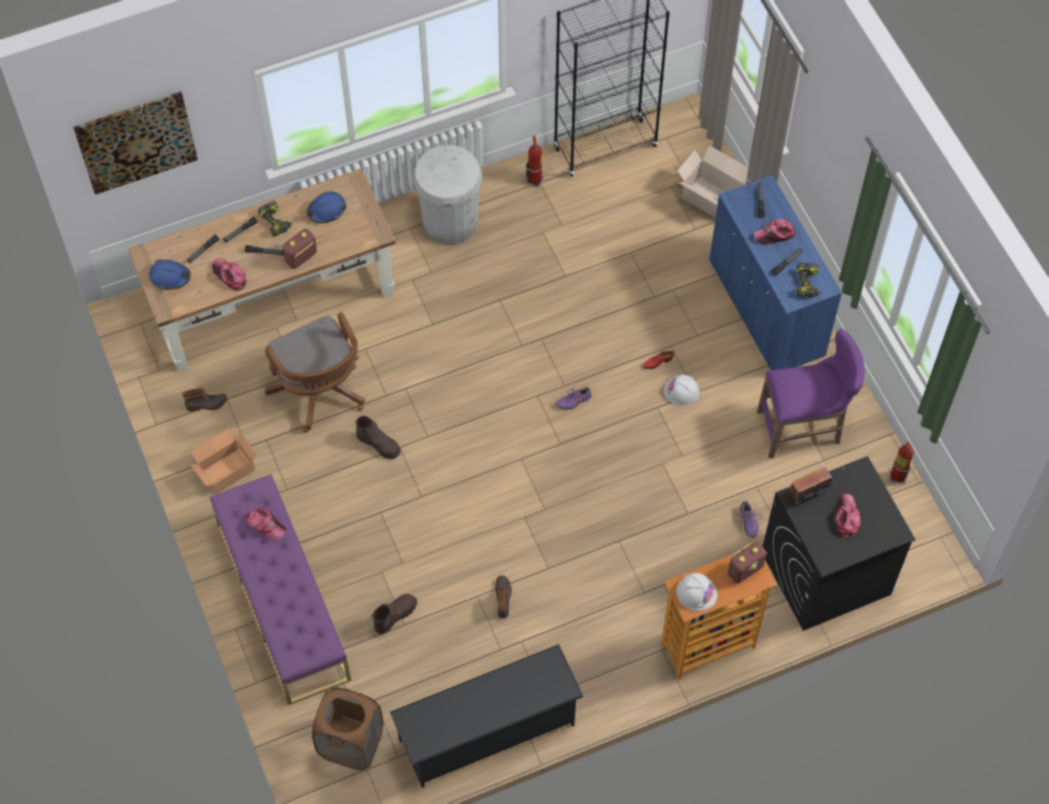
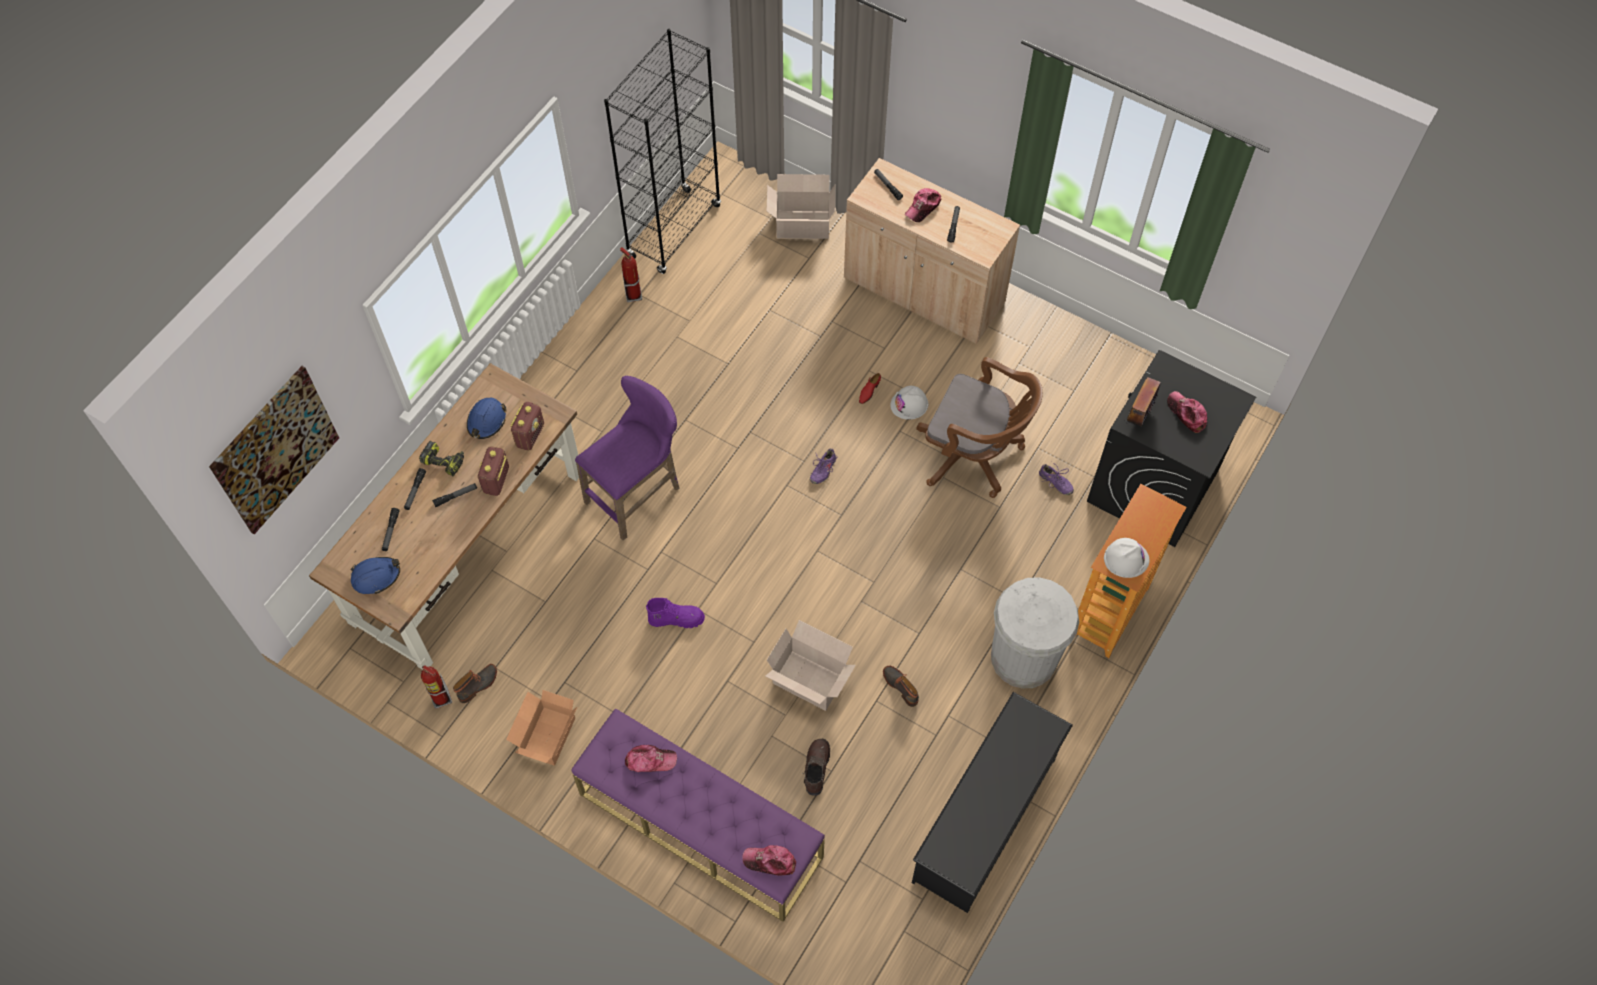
camera: 35 degrees left, 0 degrees up
(229, 276) = (437, 539): cap -> cap (770, 862)
(320, 392) = (582, 605): brown office chair -> brown office chair (974, 455)
(351, 743) = (870, 917): brown laundry basket -> none
(379, 444) = (676, 619): brown boot -> purple boot
(439, 551) = (810, 682): none -> cardboard box
(450, 222) = (584, 376): white trash can -> white trash can (1023, 657)
(745, 569) = (1149, 511): radio -> radio (530, 435)
(766, 309) = (923, 291): blue cabinet -> beige cabinet
(804, 429) = (1036, 374): purple stool -> purple stool (638, 493)
(807, 284) = (986, 234): power drill -> none
(897, 476) = (1143, 368): fire extinguisher -> fire extinguisher (441, 699)

